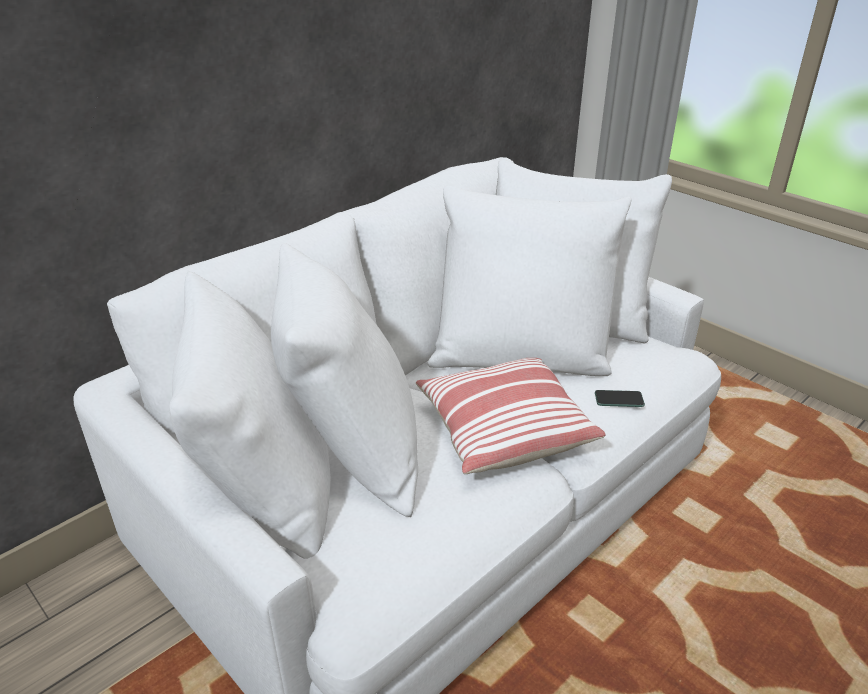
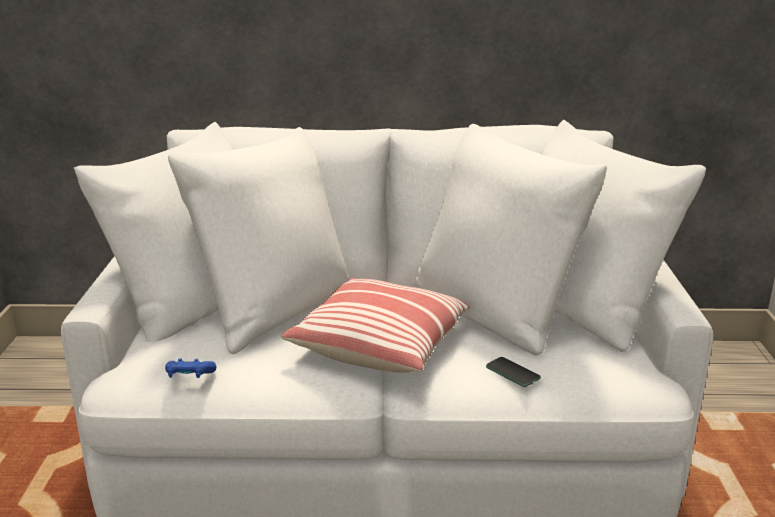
camera: 45 degrees right, 10 degrees down
(418, 565) = (189, 377): none -> blue game controller

